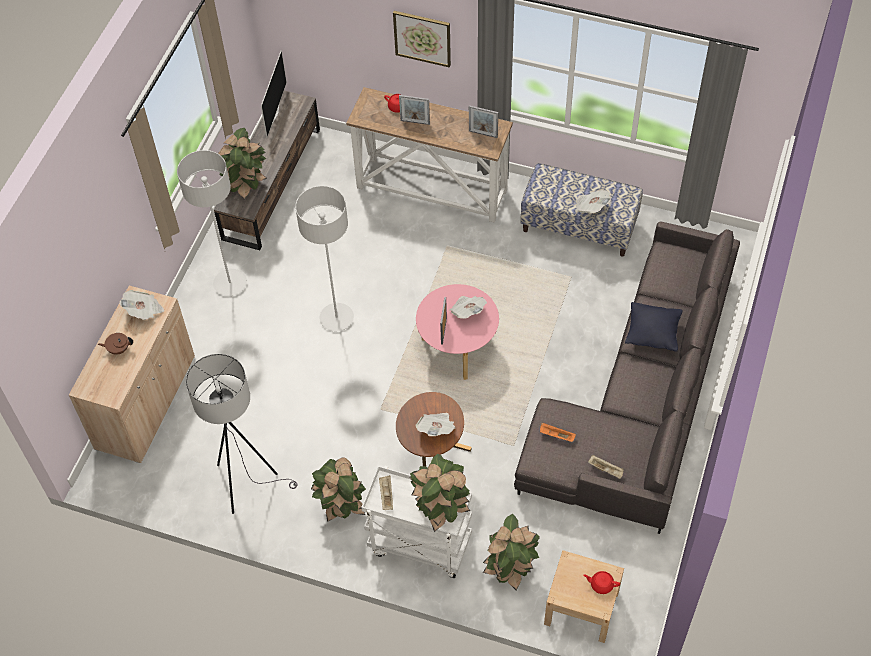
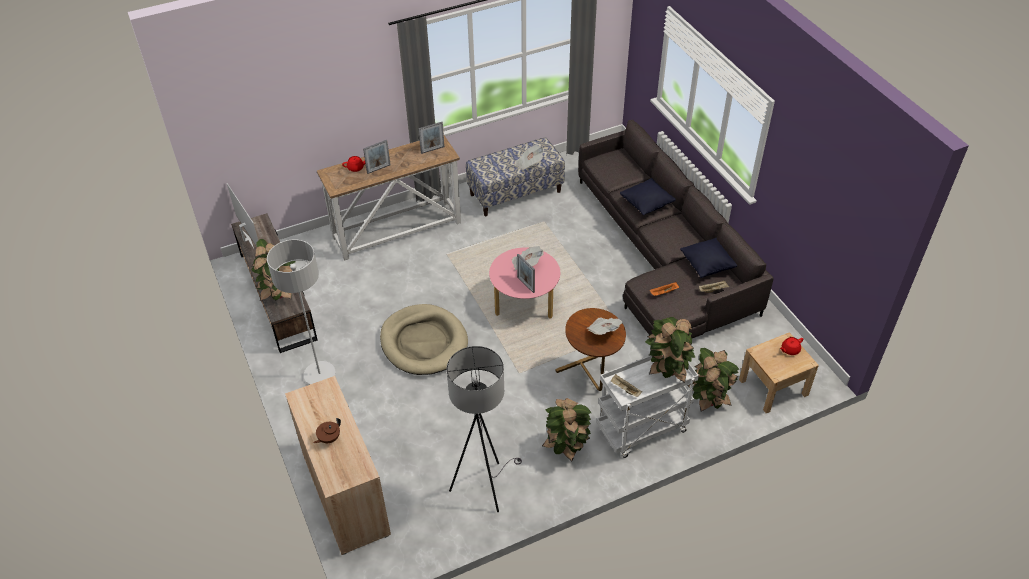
camera: 45 degrees left, 10 degrees down
(144, 311) = (318, 400): newspaper -> none
(336, 318) = (423, 342): grey floor lamp -> beige dog bed
(422, 38) = (351, 100): picture -> none
(631, 442) = (707, 266): none -> black pillow

